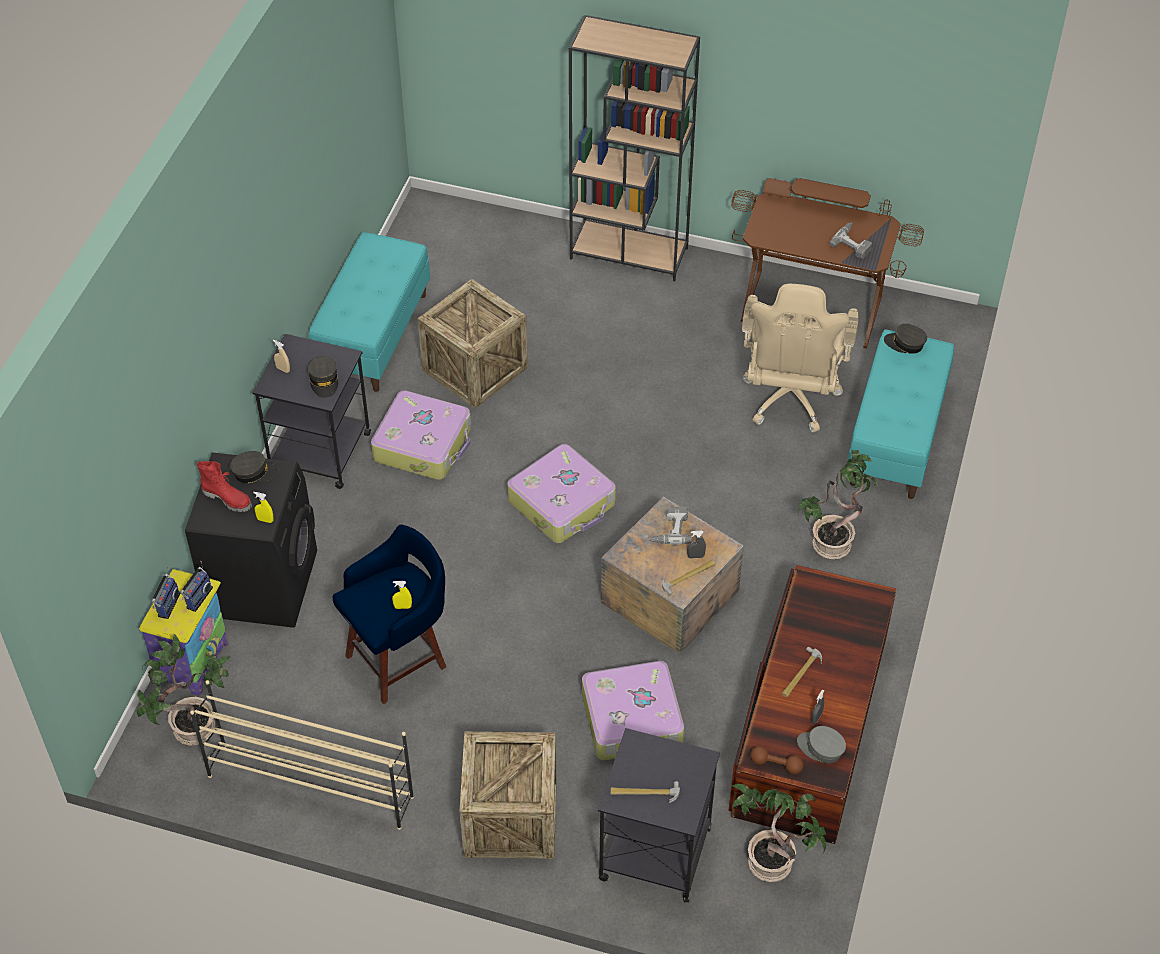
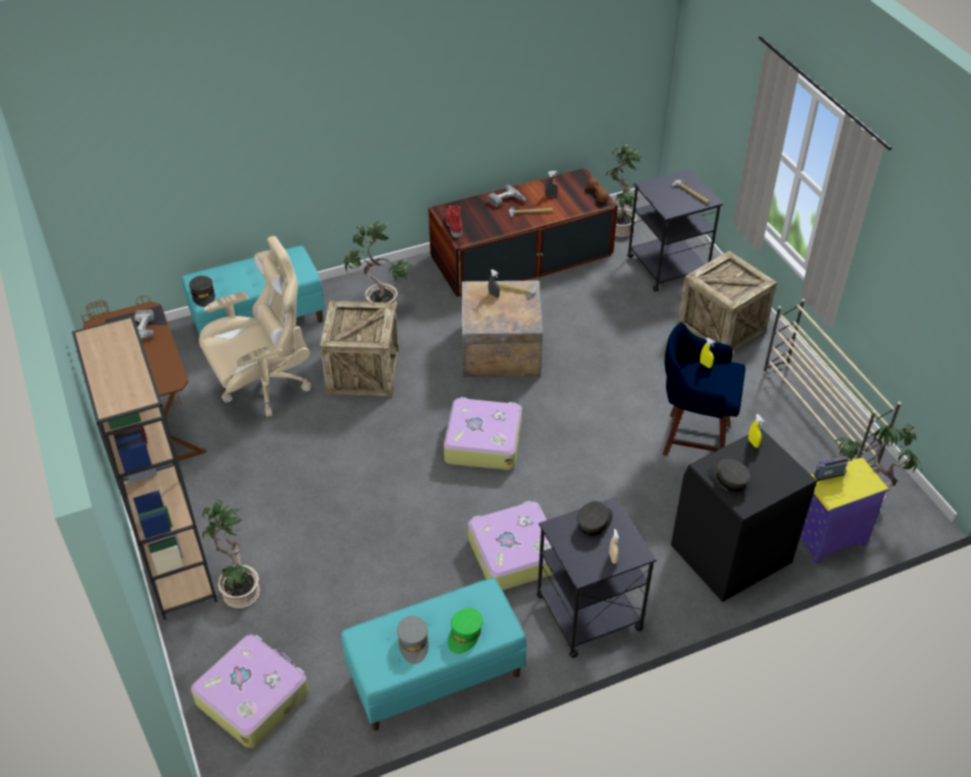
camera: 130 degrees left, 5 degrees down
(167, 604) = (855, 487): radio -> none
(228, 499) = (765, 476): red boot -> red boot (453, 225)
(347, 301) = (465, 634): none -> green cap
(475, 369) = (406, 577): crate -> crate (363, 372)
(565, 273) = (239, 593): none -> potted plant
(633, 720) = (603, 317): suitcase -> suitcase (253, 697)
(669, 530) = (486, 316): power drill -> power drill (507, 201)
(821, 748) = (567, 186): grey cap -> grey cap (413, 643)

